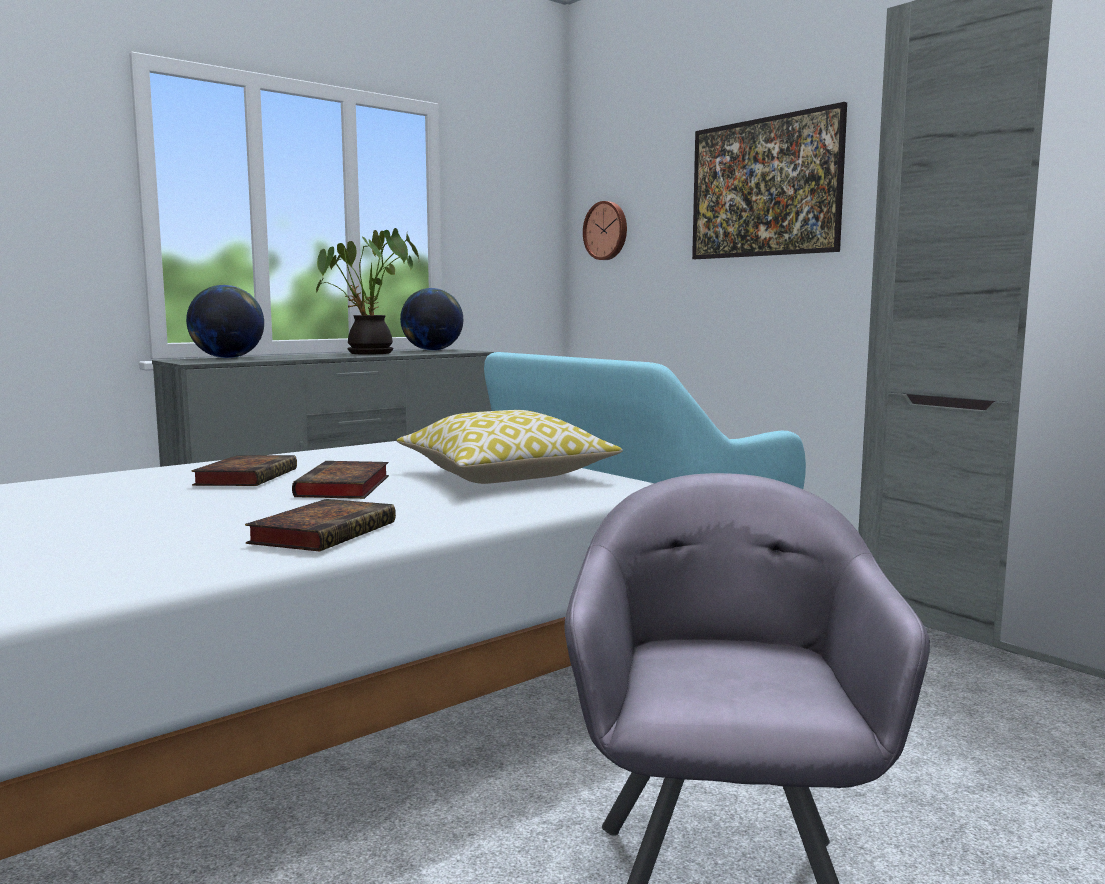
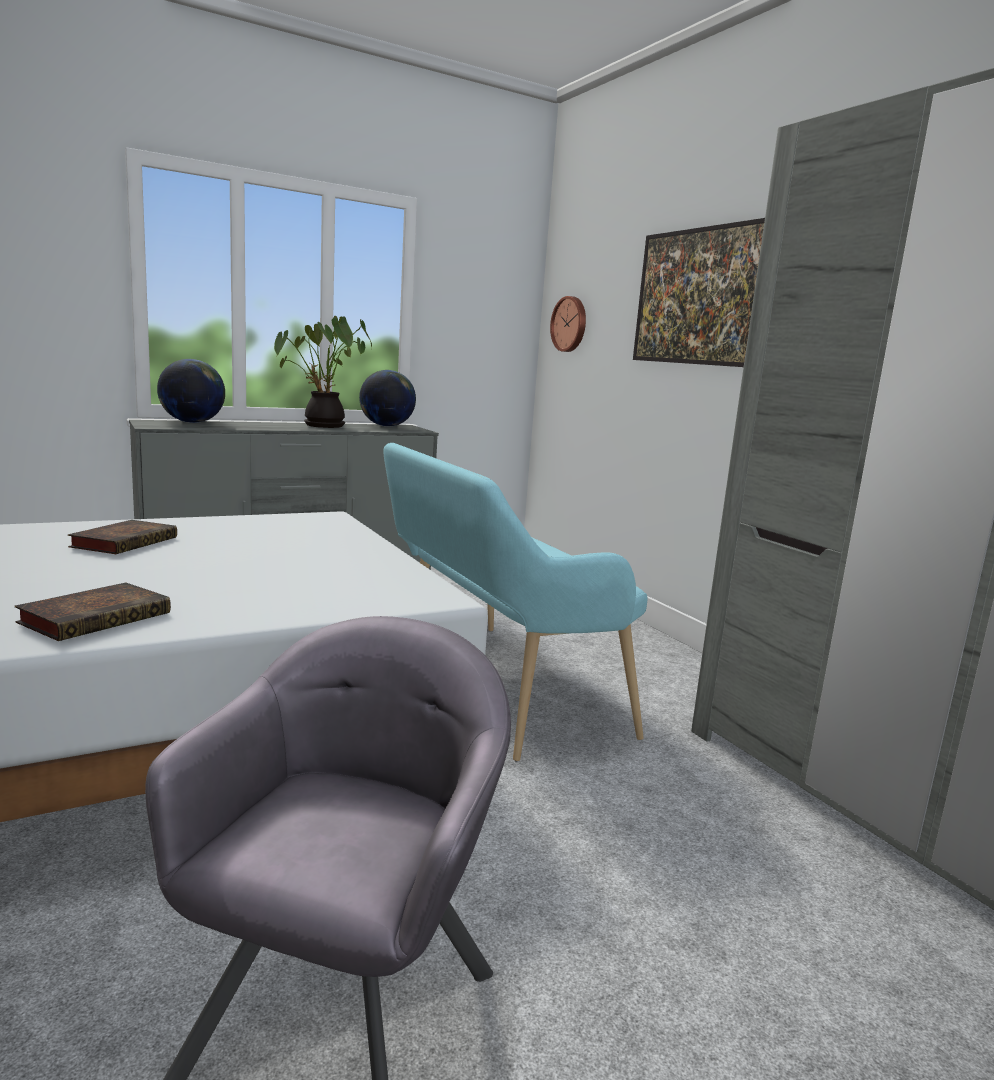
camera: 10 degrees right, 5 degrees up
(344, 488) = (185, 564): book -> none
(505, 476) = (338, 568): pillow -> none

